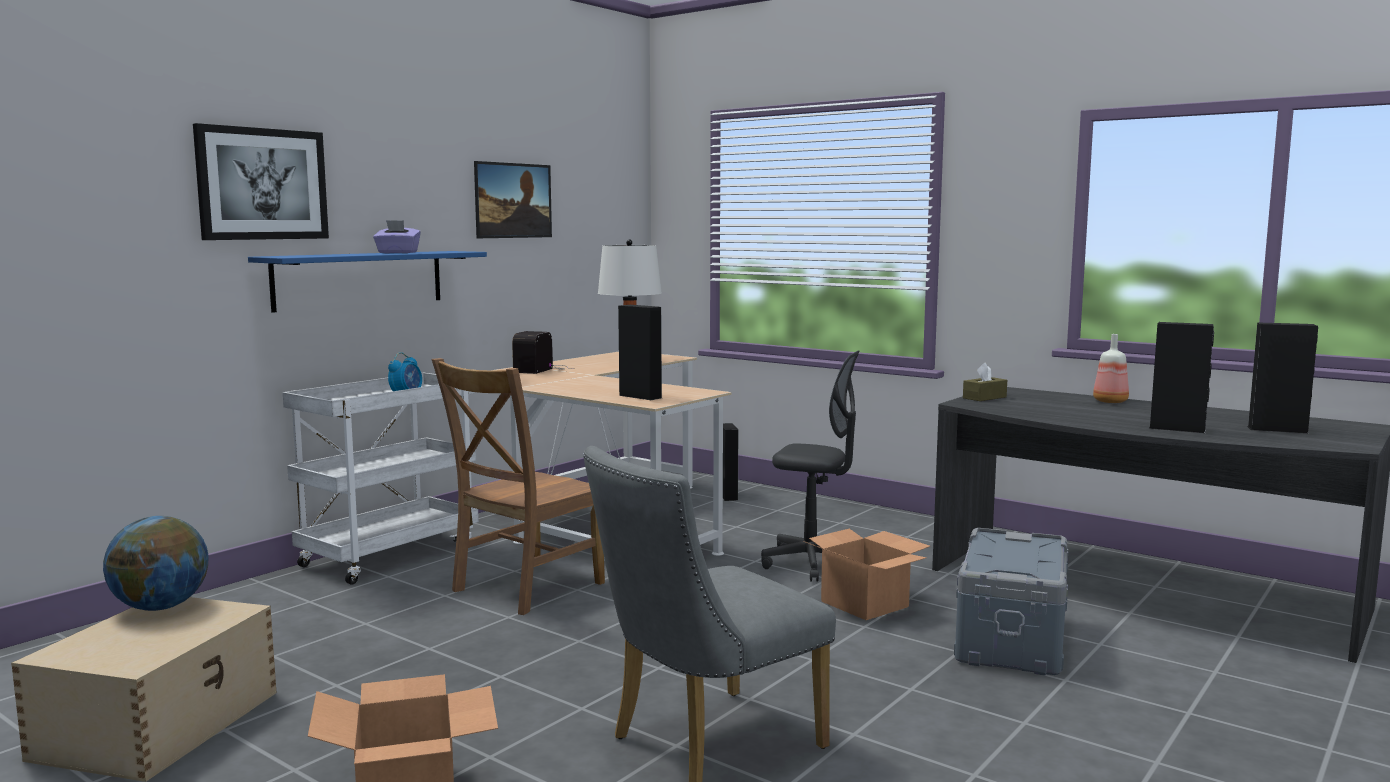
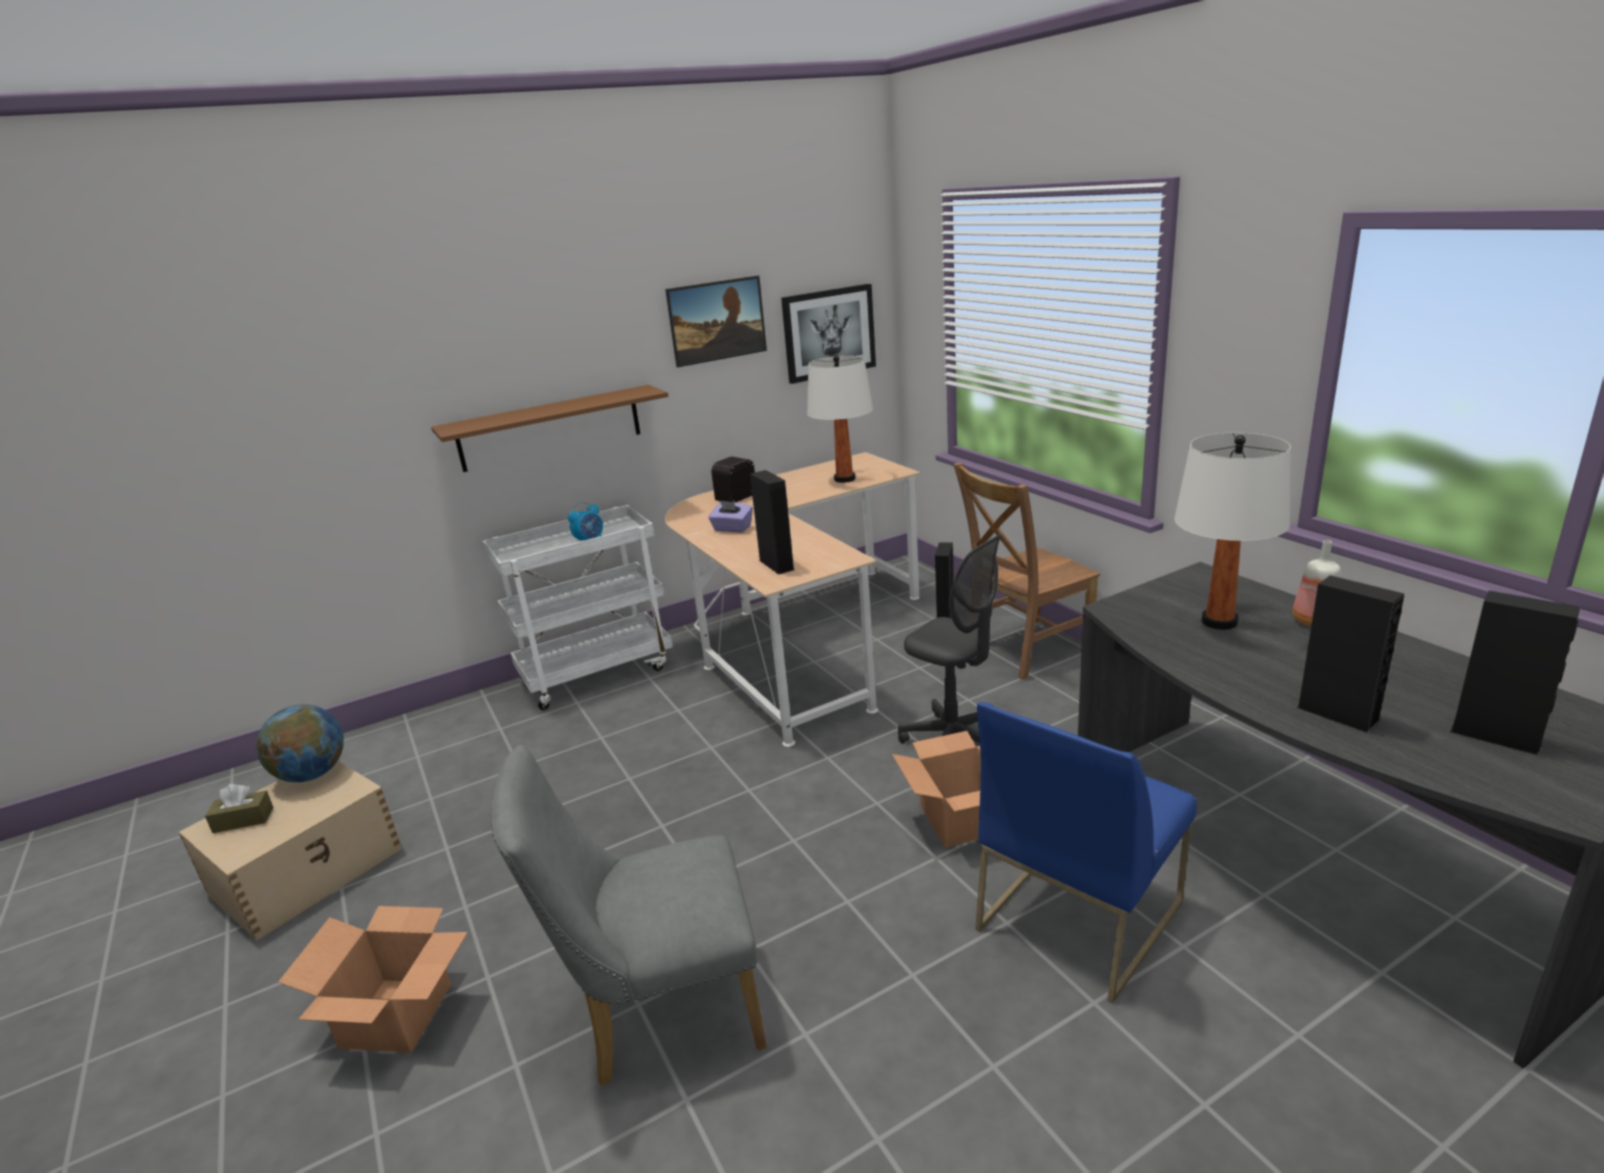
camera: 25 degrees right, 15 degrees up
(262, 184) = (434, 357): picture -> picture (829, 333)
(360, 279) = (550, 428): blue shelf -> brown shelf
(397, 253) = (577, 403): purple tissue box -> purple tissue box (732, 529)
(523, 588) = (668, 738): brown chair -> brown chair (1024, 649)
(984, 397) = (1154, 595): brown tissue box -> brown tissue box (243, 820)
(1009, 639) = (1078, 914): grey storage box -> blue chair
(1047, 404) = (1219, 621): none -> white table lamp

